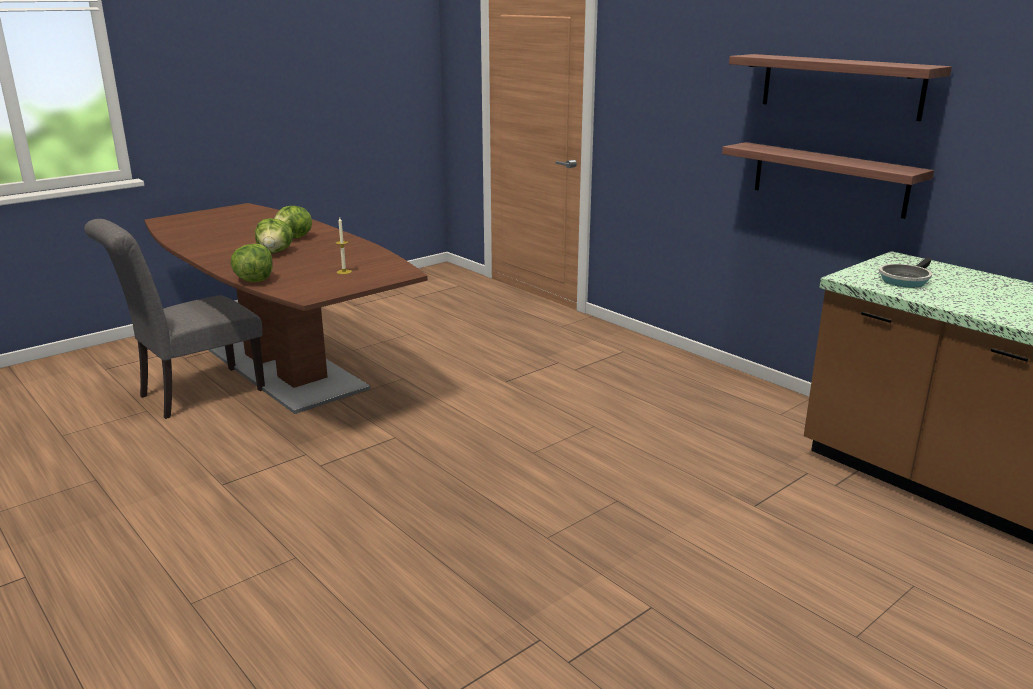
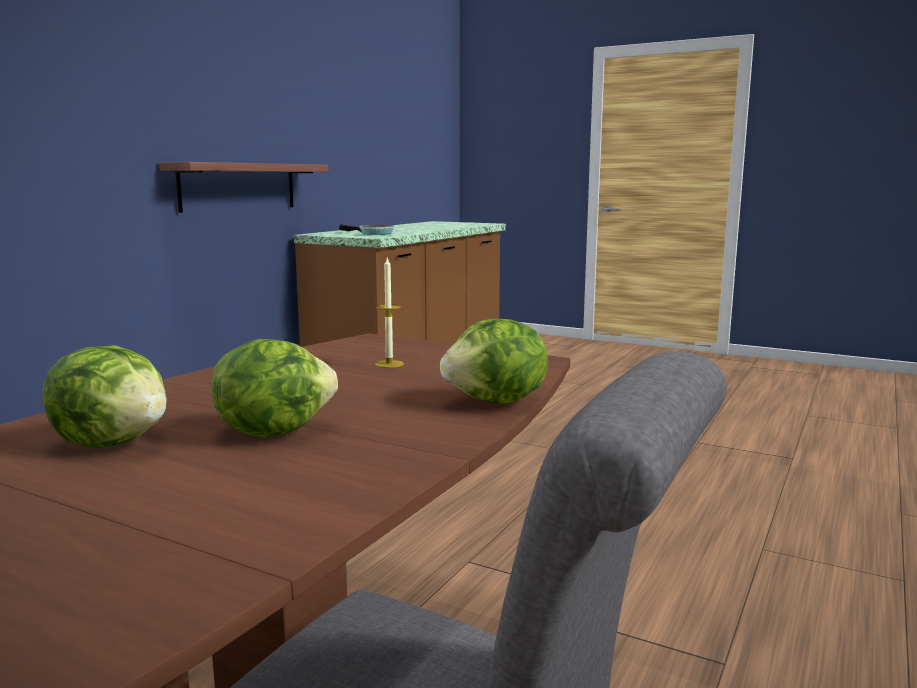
camera: 110 degrees left, 10 degrees down
(840, 86) = (232, 99): shelf -> none

